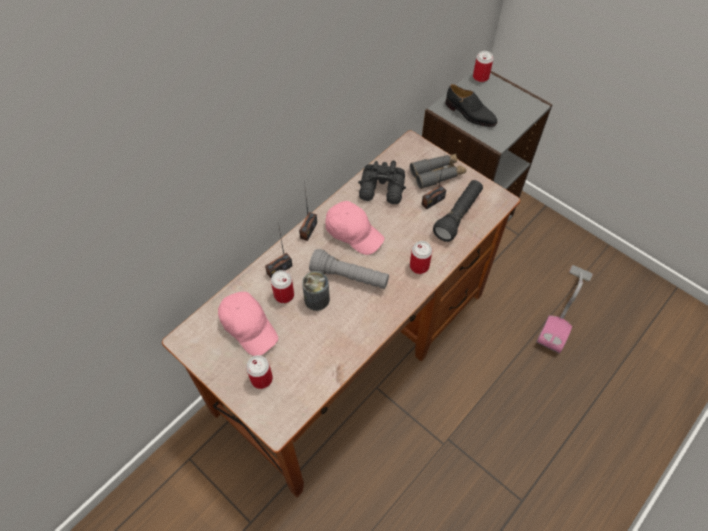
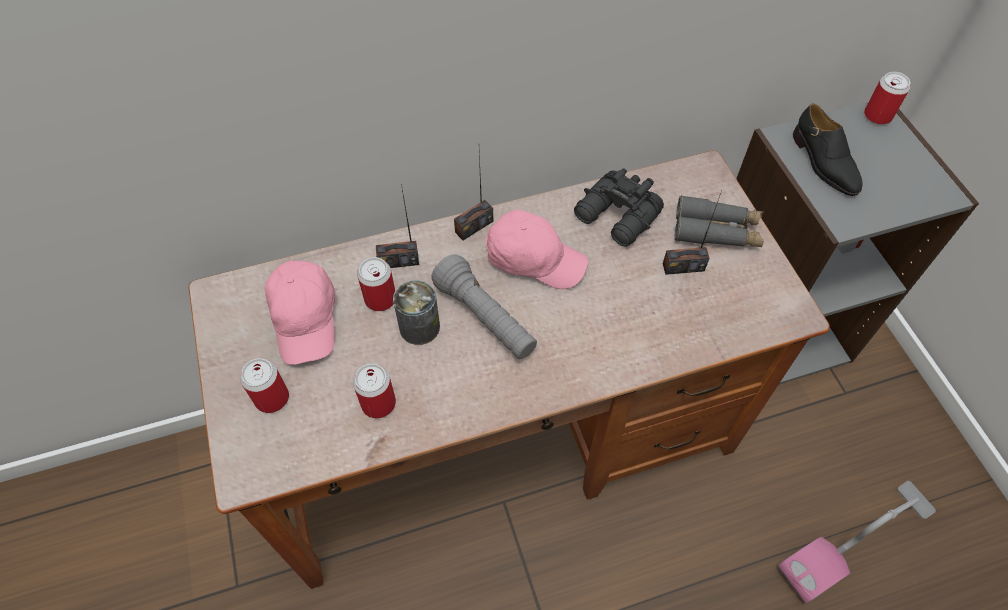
camera: 30 degrees right, 0 degrees up
(353, 233) = (534, 259): pink cap -> pink cap turned 45 degrees counterclockwise
(419, 266) = (598, 352): can -> can (378, 403)
(458, 216) = (709, 306): black flashlight -> none

